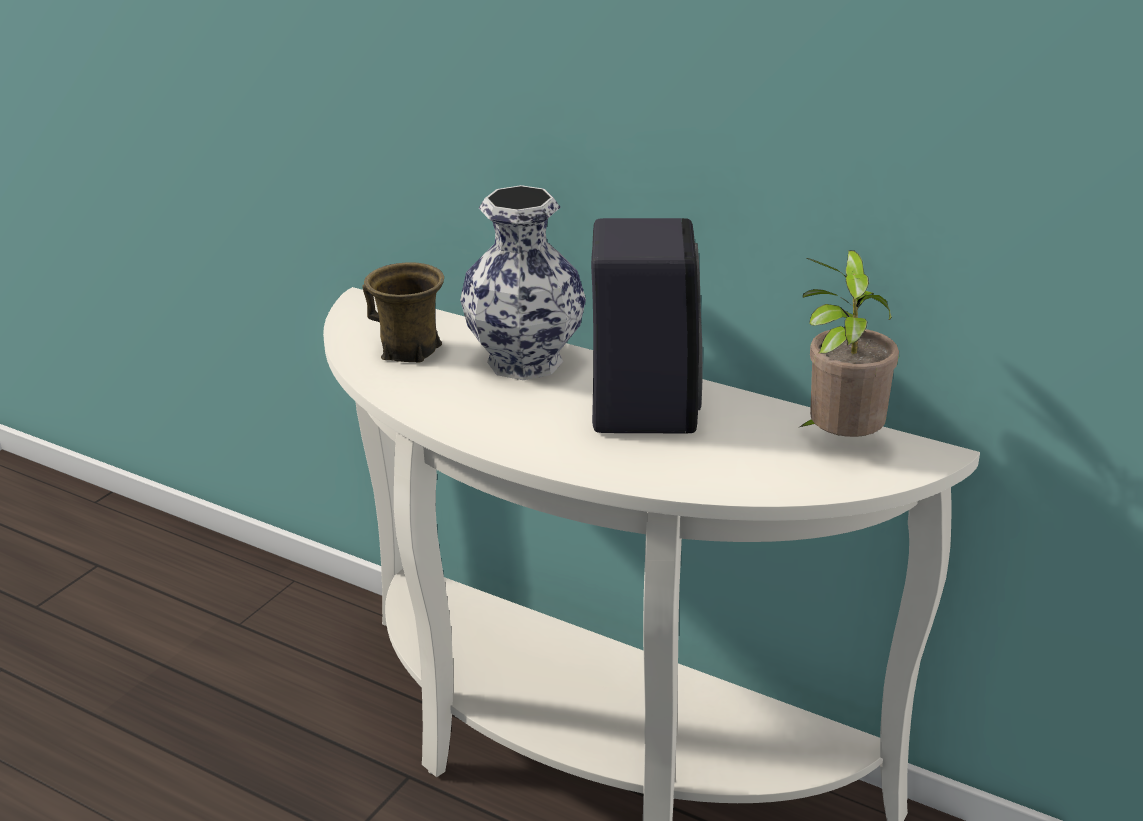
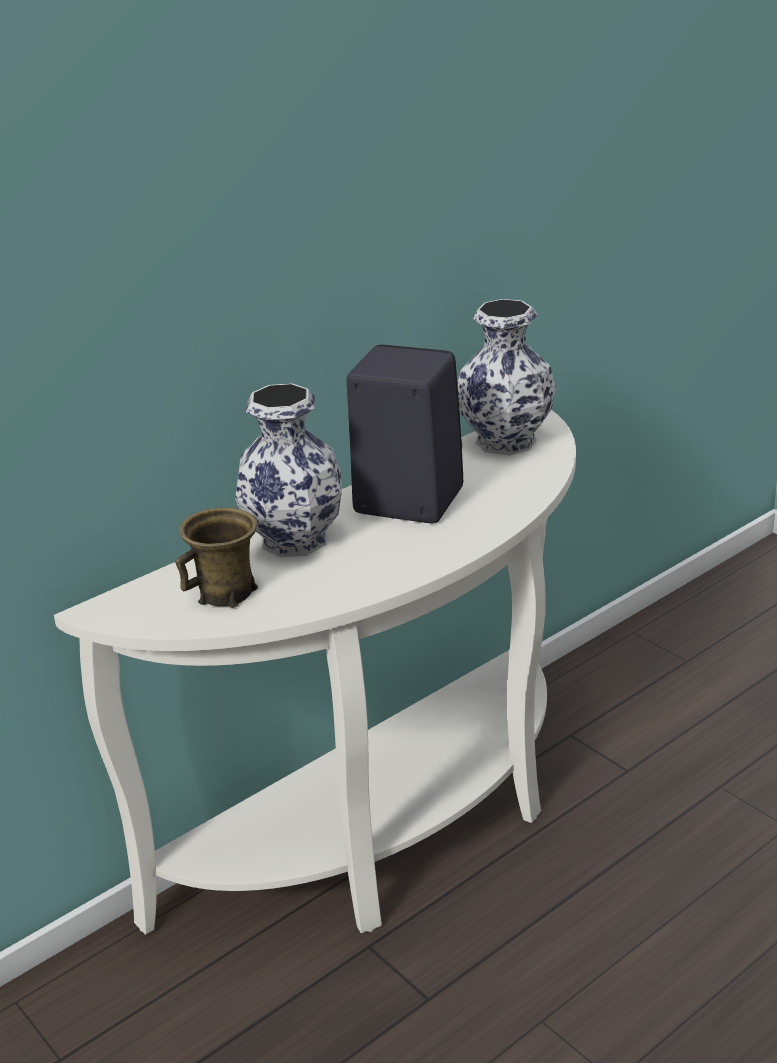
camera: 70 degrees left, 0 degrees up
(840, 443) = (504, 441): potted plant -> vase

